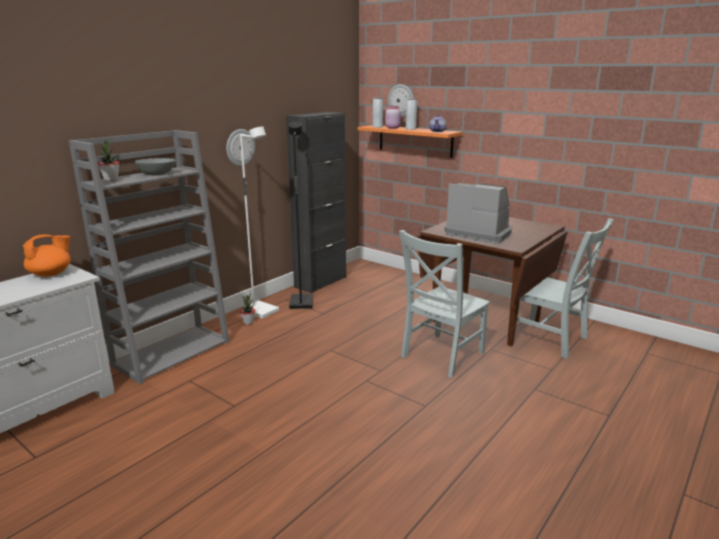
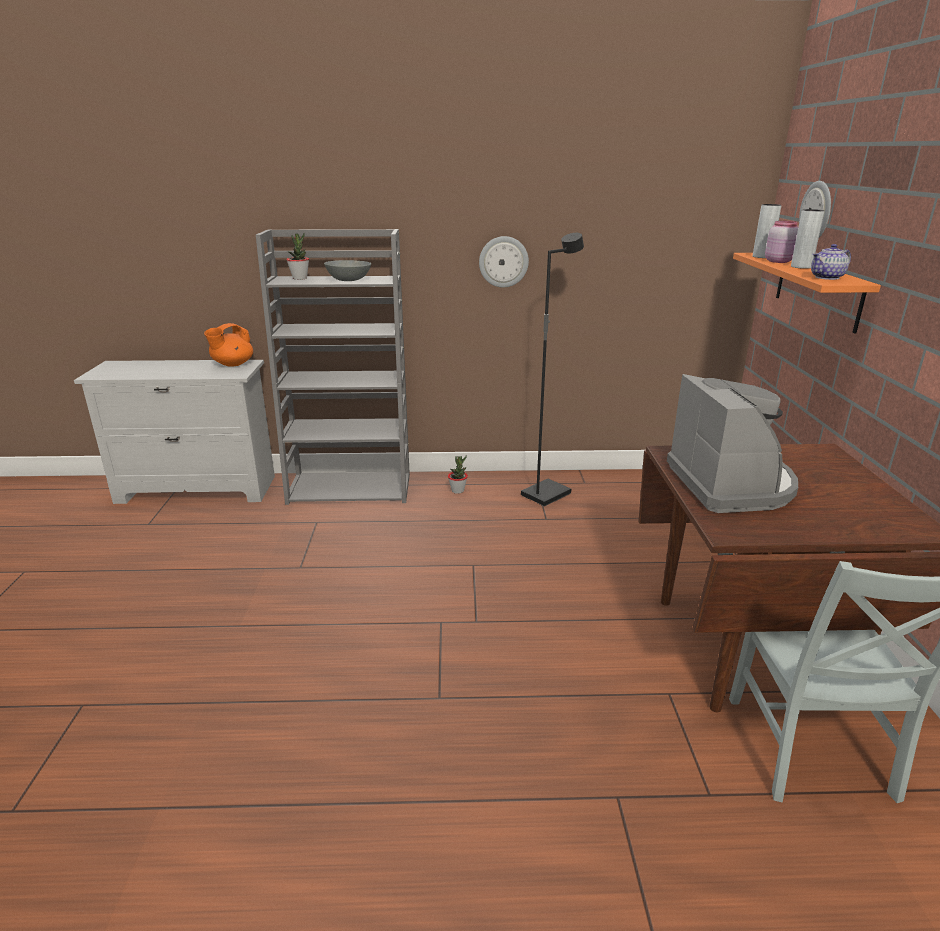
camera: 50 degrees right, 5 degrees up
(51, 274) = (232, 364): orange teapot -> orange teapot turned 120 degrees clockwise
(261, 311) = (491, 484): white floor lamp -> none
(320, 282) = (613, 479): black cabinet -> none
(440, 356) = (578, 653): grey chair -> none

